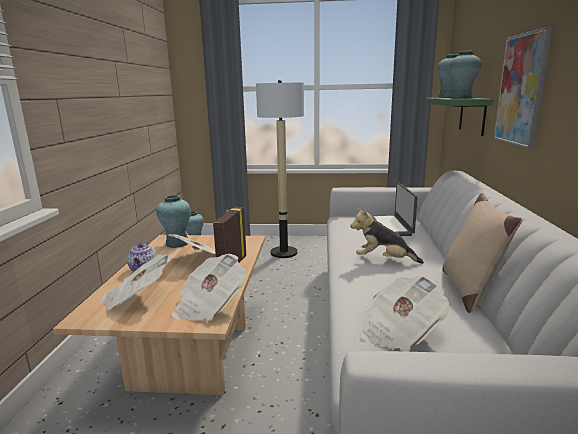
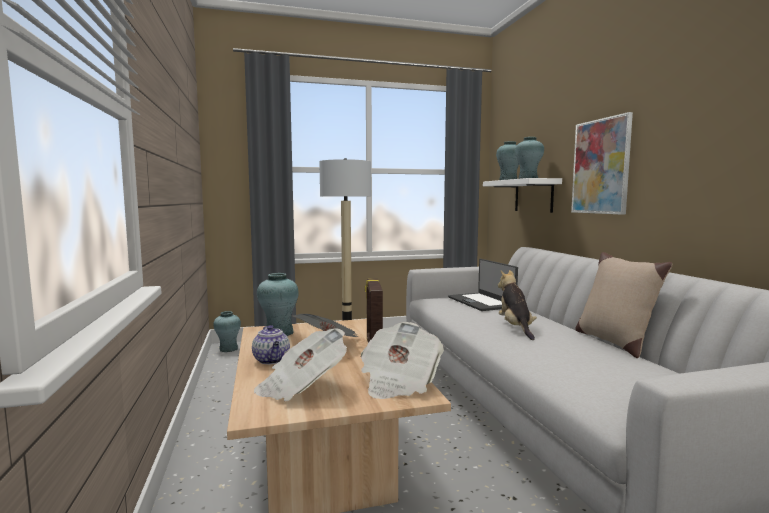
camera: 20 degrees left, 10 degrees down
(383, 260) = (515, 328): plush toy -> plush toy turned 90 degrees clockwise
(399, 331) = (604, 378): newspaper -> none
(472, 115) = (533, 196): green shelf -> white shelf

